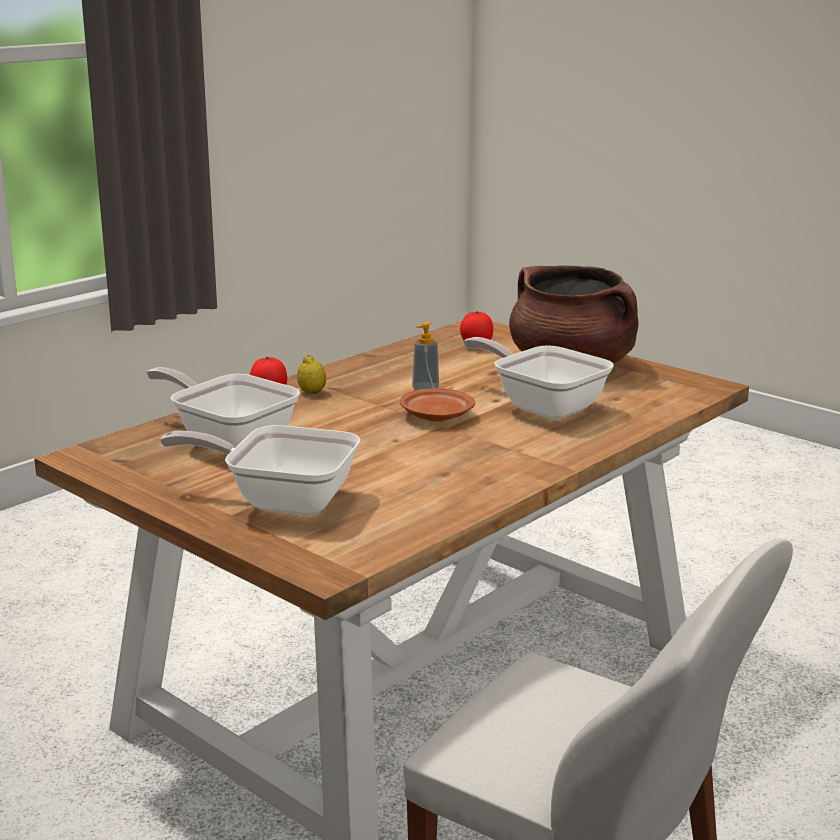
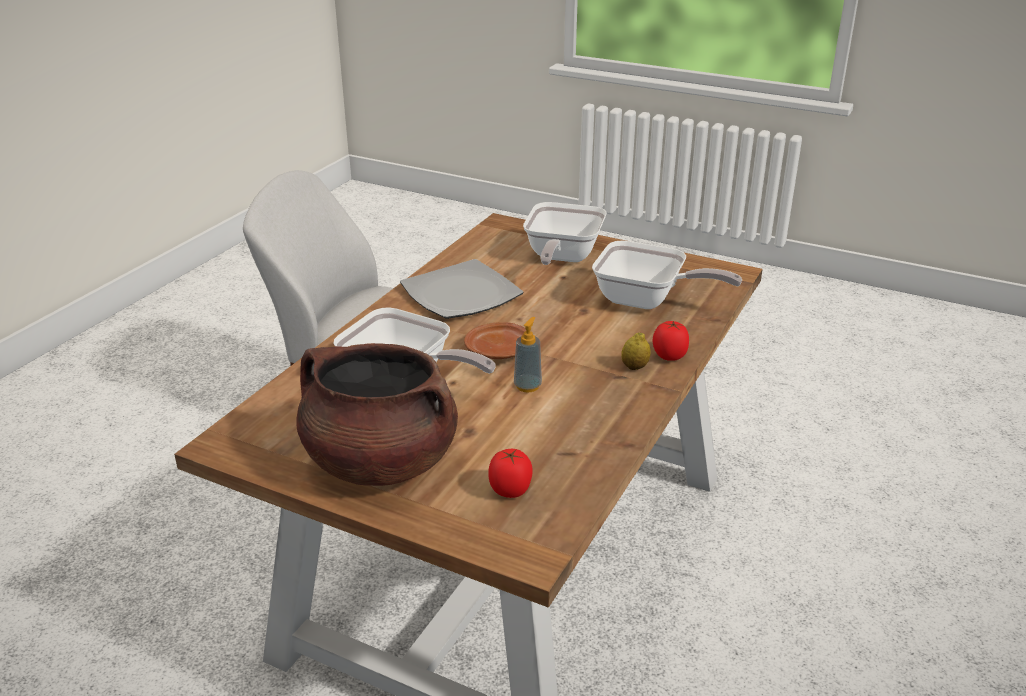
camera: 165 degrees right, 10 degrees up
(281, 500) = (561, 258): frying pan -> frying pan turned 105 degrees clockwise
(452, 471) = (461, 295): none -> plate

